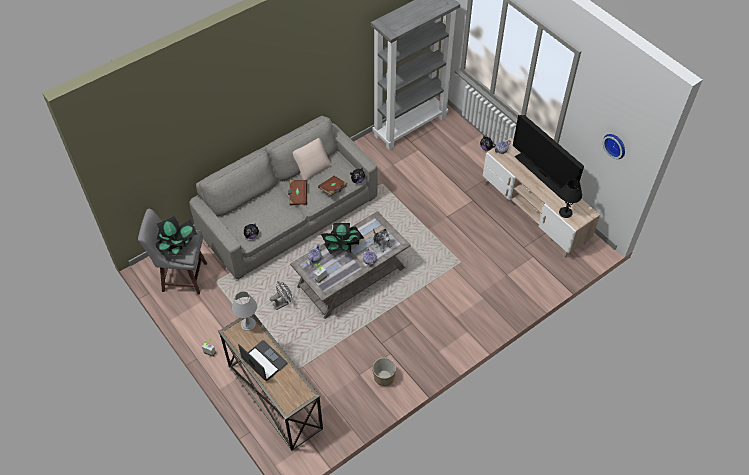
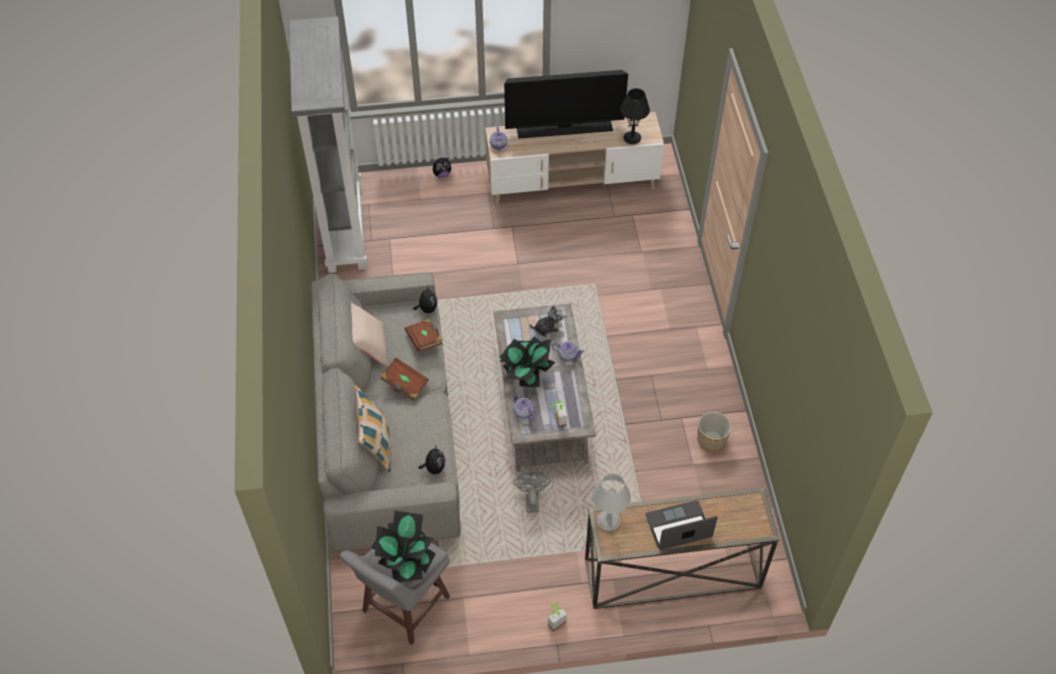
camera: 60 degrees left, 0 degrees up
(250, 203) = (376, 445): none -> pillow
(615, 145) = (639, 19): wall clock -> none

